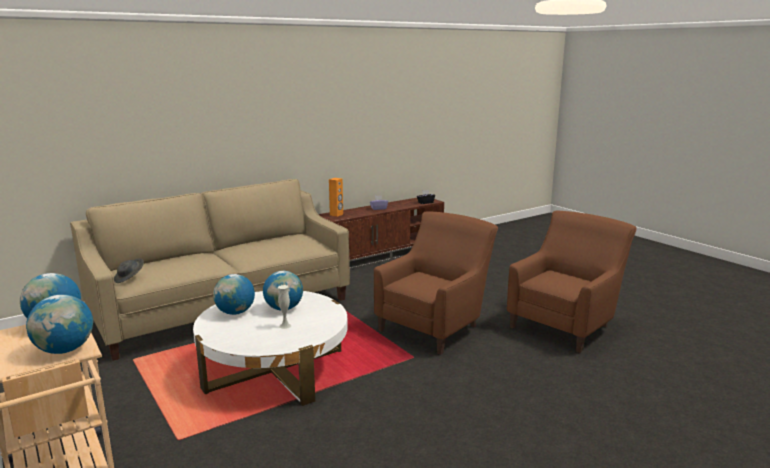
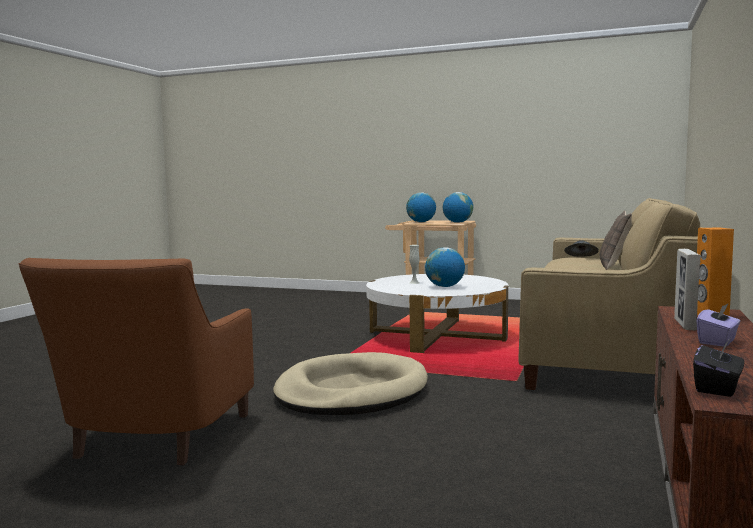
camera: 145 degrees right, 10 degrees down
(185, 256) = (614, 266): none -> pillow
(235, 312) = (472, 281): globe -> none
(362, 214) = (685, 324): none -> picture frame
(436, 326) = (351, 392): brown armchair -> beige dog bed

